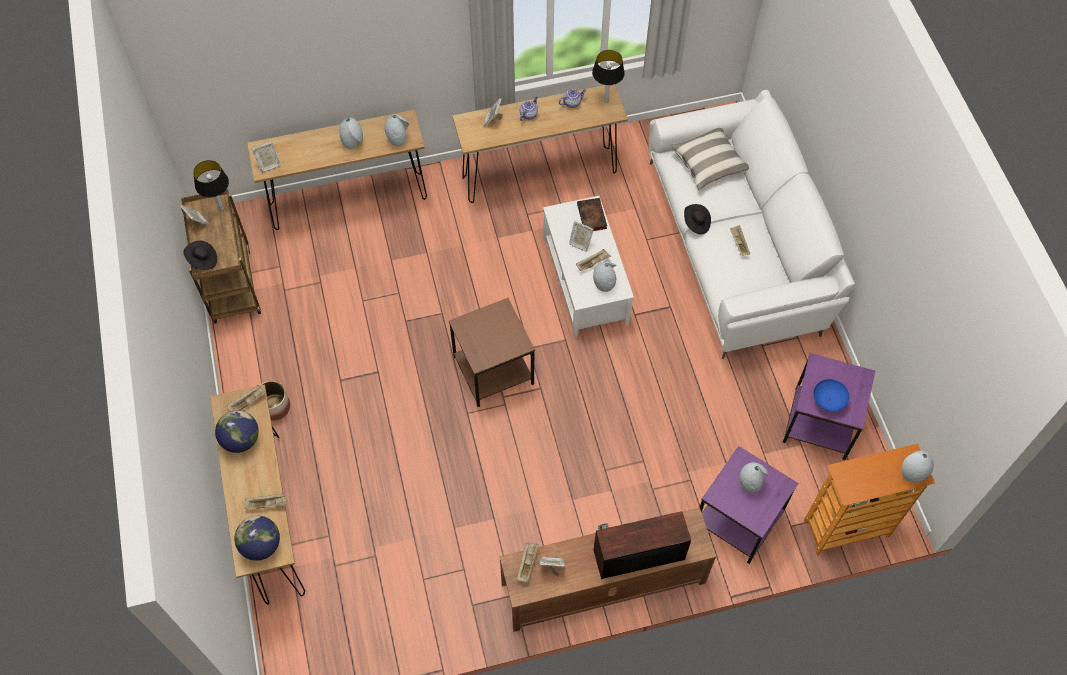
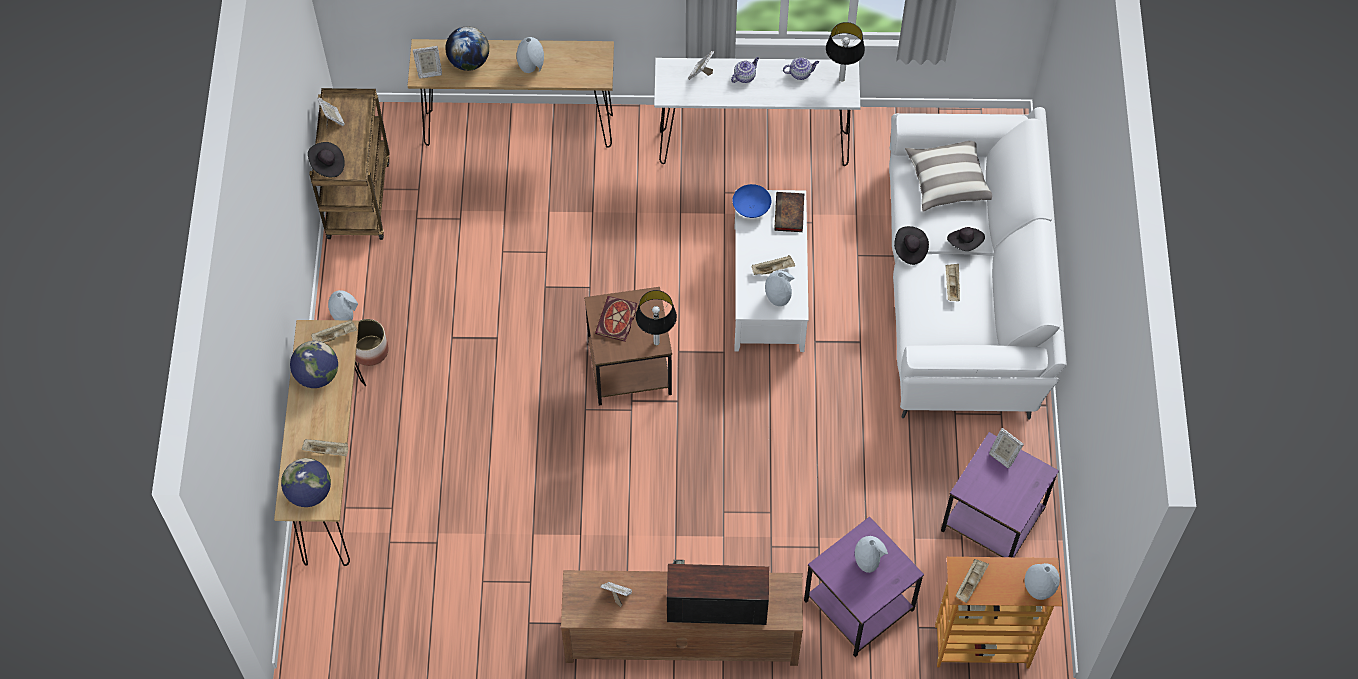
camera: 15 degrees right, 0 degrees up
(222, 209) = (363, 111): table lamp -> table lamp (657, 343)
(300, 150) = (469, 61): none -> globe
(398, 139) = (584, 73): grey vase -> grey vase (345, 315)
(481, 334) = (617, 321): none -> book
(527, 563) = (591, 585): beige tray -> beige tray (970, 583)
(539, 174) = (753, 147): brown console table -> white console table
(580, 243) = (765, 242): picture frame -> picture frame (1003, 455)
(738, 208) = (965, 243): none -> black hat
(828, 400) = (991, 490): blue bowl -> blue bowl (751, 208)

